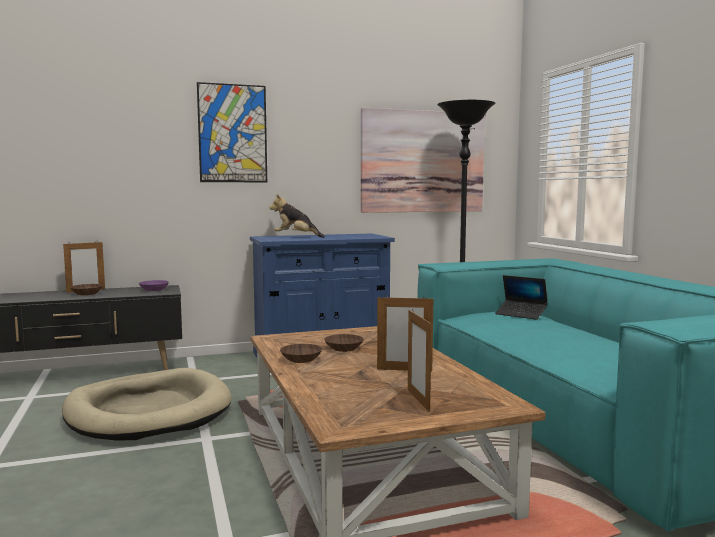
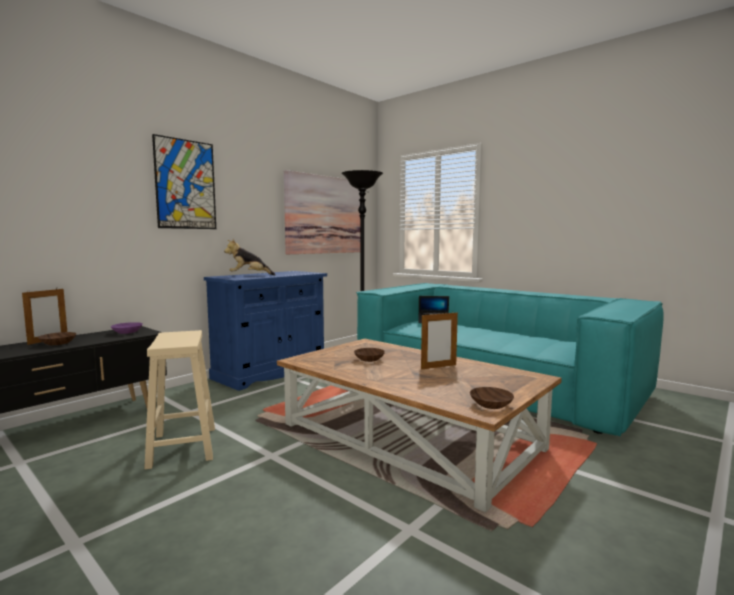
camera: 30 degrees left, 0 degrees up
(148, 411) = (183, 446): beige dog bed -> beige stool
(301, 360) = (357, 372): brown bowl -> brown bowl (492, 405)
(418, 400) = (488, 384): picture frame -> none

